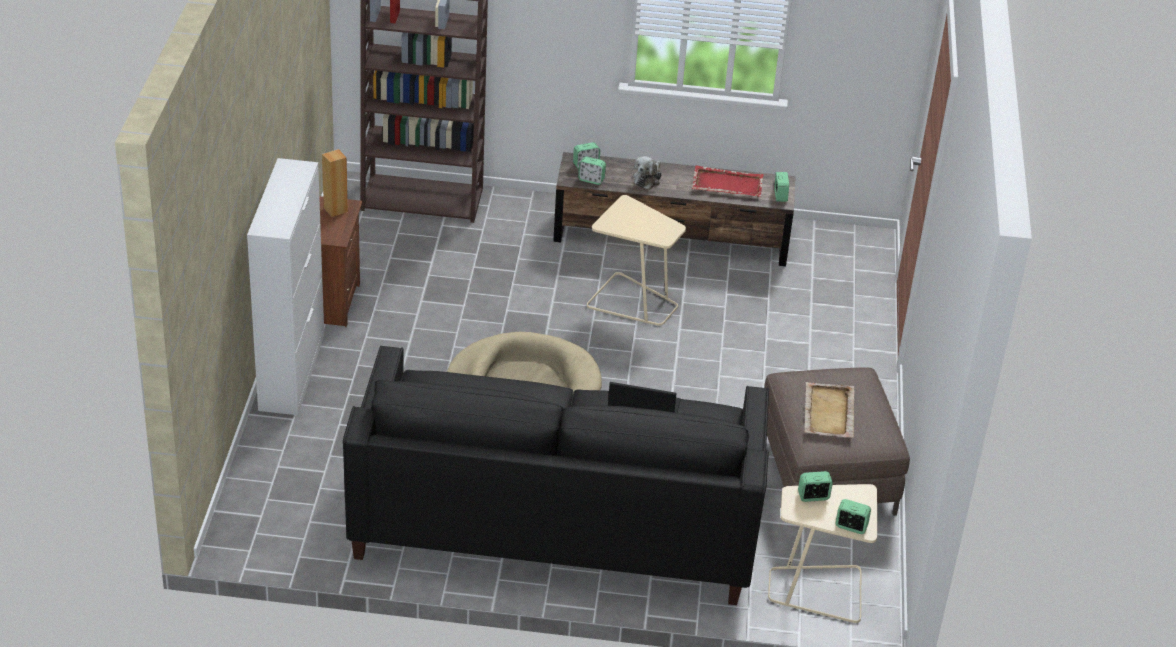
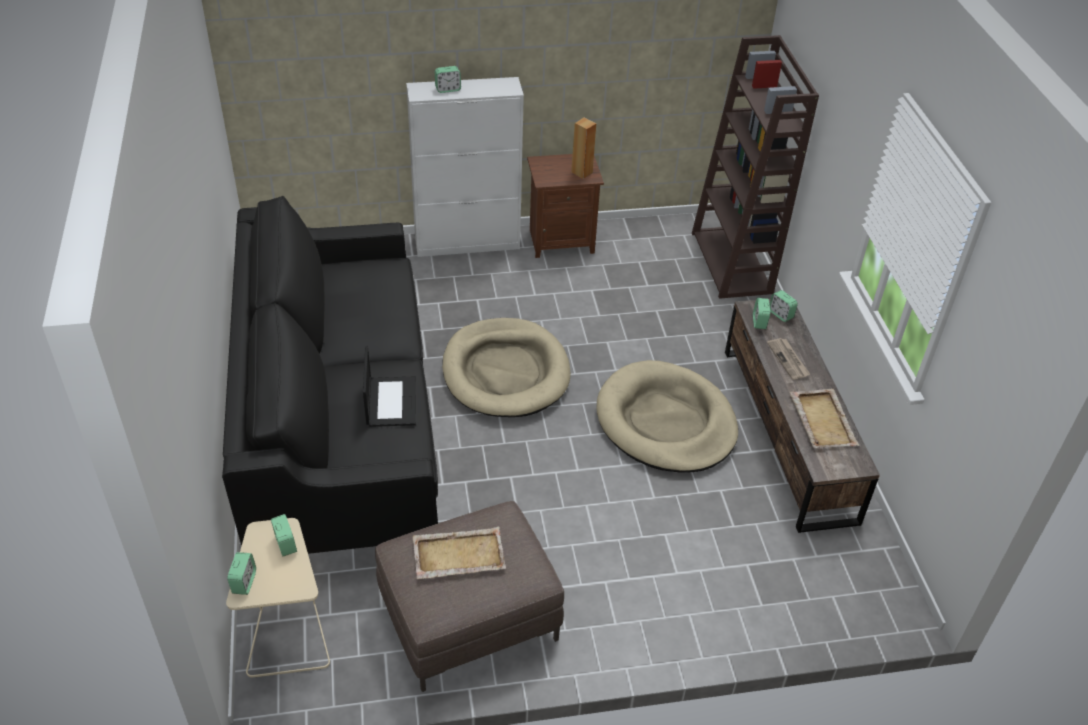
camera: 75 degrees right, 5 degrees up
(633, 302) = (666, 422): beige side table -> beige dog bed
(647, 179) = (788, 360): plush toy -> newspaper
(726, 184) = (822, 420): red tray -> beige tray
(780, 196) = (831, 466): alarm clock -> alarm clock (448, 89)

